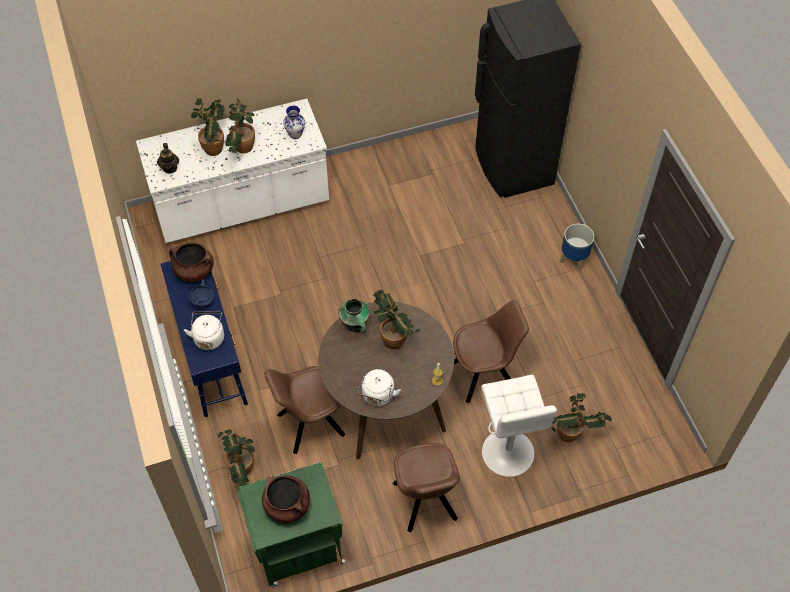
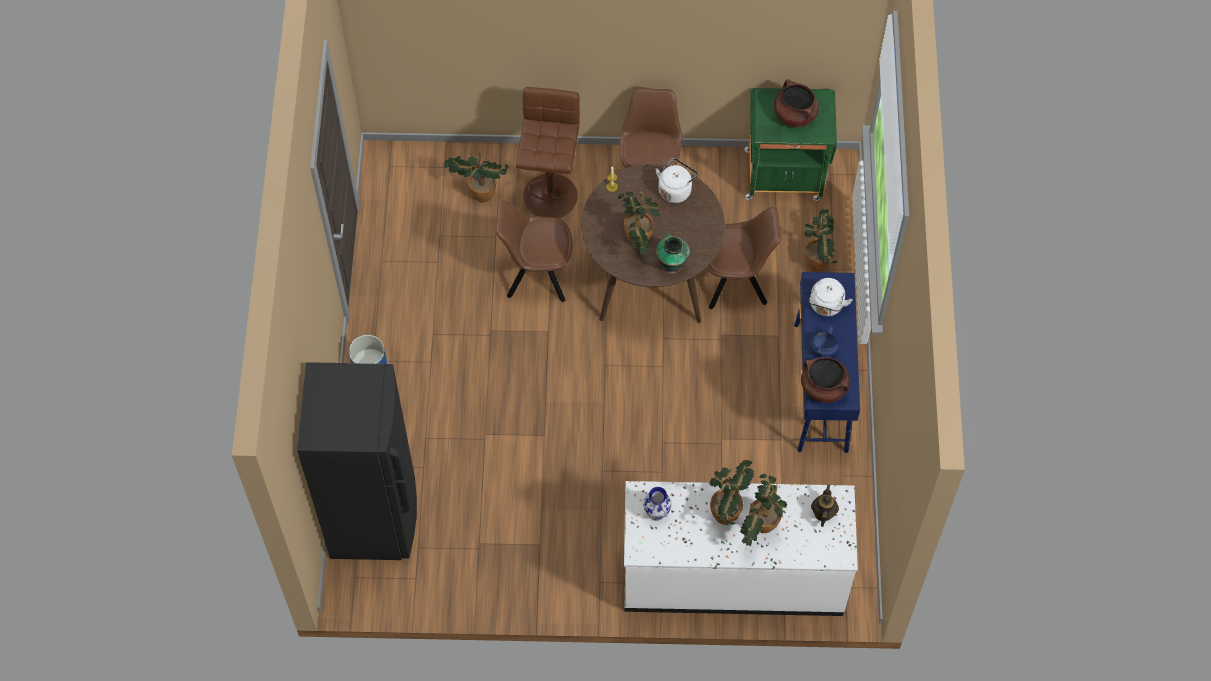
camera: 160 degrees left, 5 degrees up
(507, 453) = (551, 195): white stool -> brown stool

